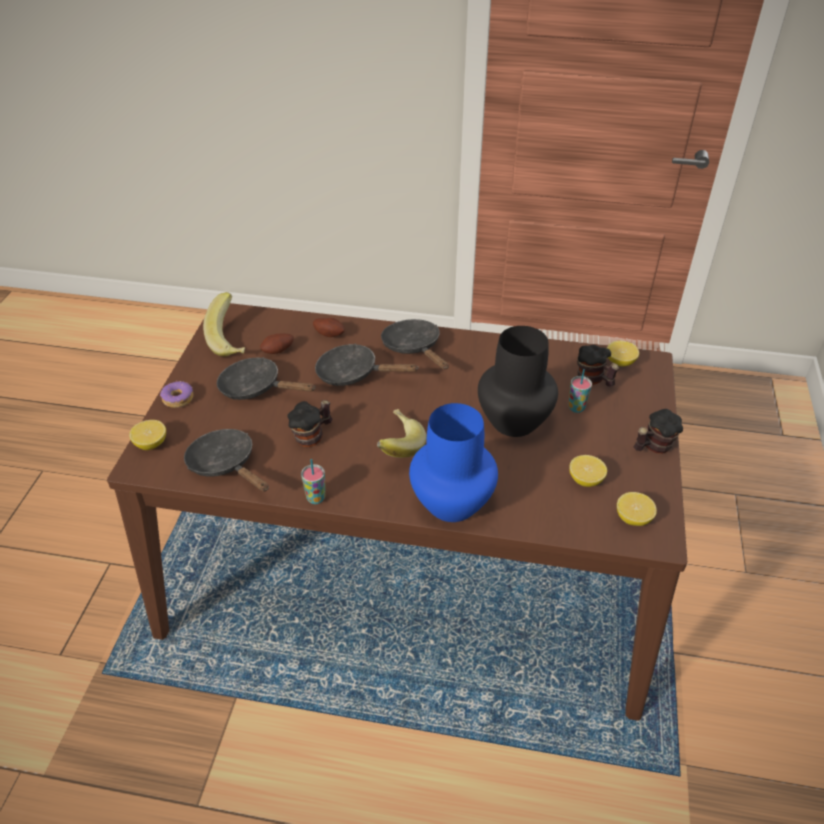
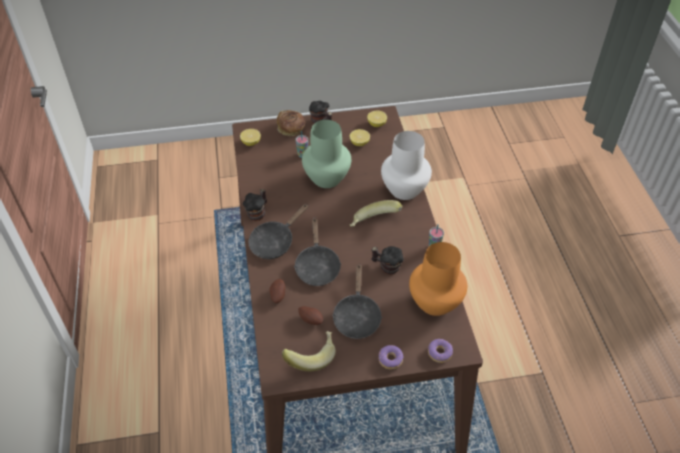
camera: 110 degrees left, 5 degrees up
(151, 444) = (440, 353): lemon -> donut
(225, 465) = (434, 302): black frying pan -> orange vase
(452, 502) = (403, 189): blue vase -> white vase
(515, 421) = (327, 177): black vase -> green vase
(593, 380) = (274, 151): mug -> mug (258, 213)
(642, 409) = (291, 129): none -> bread

